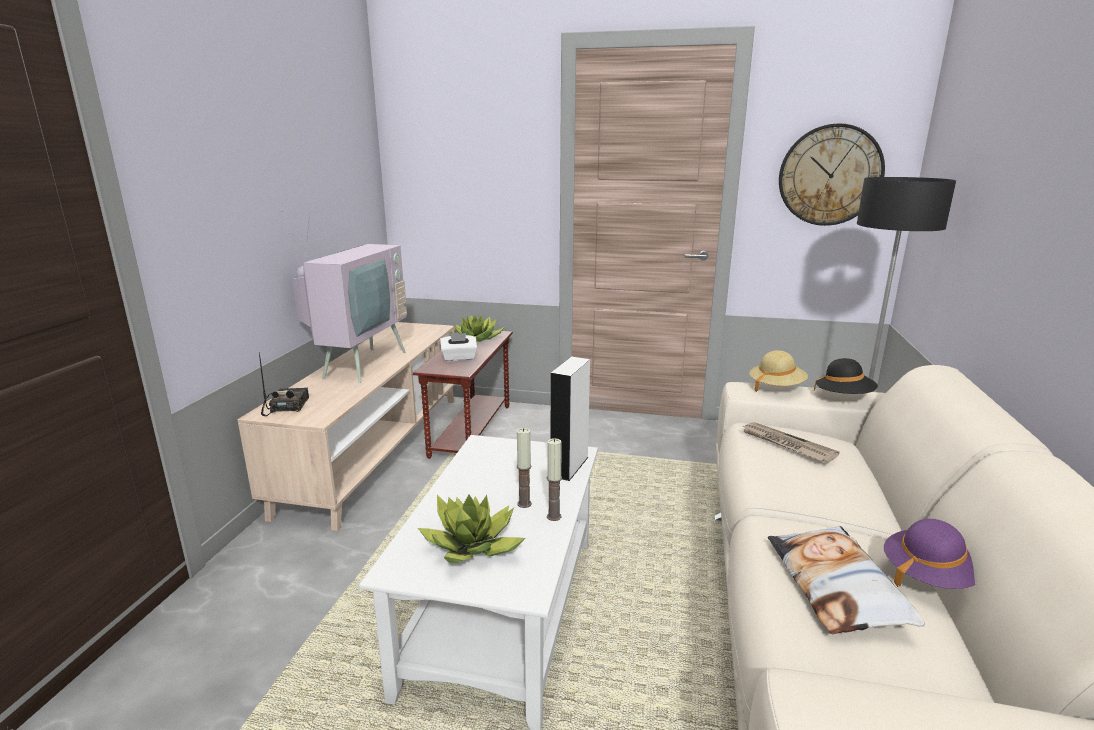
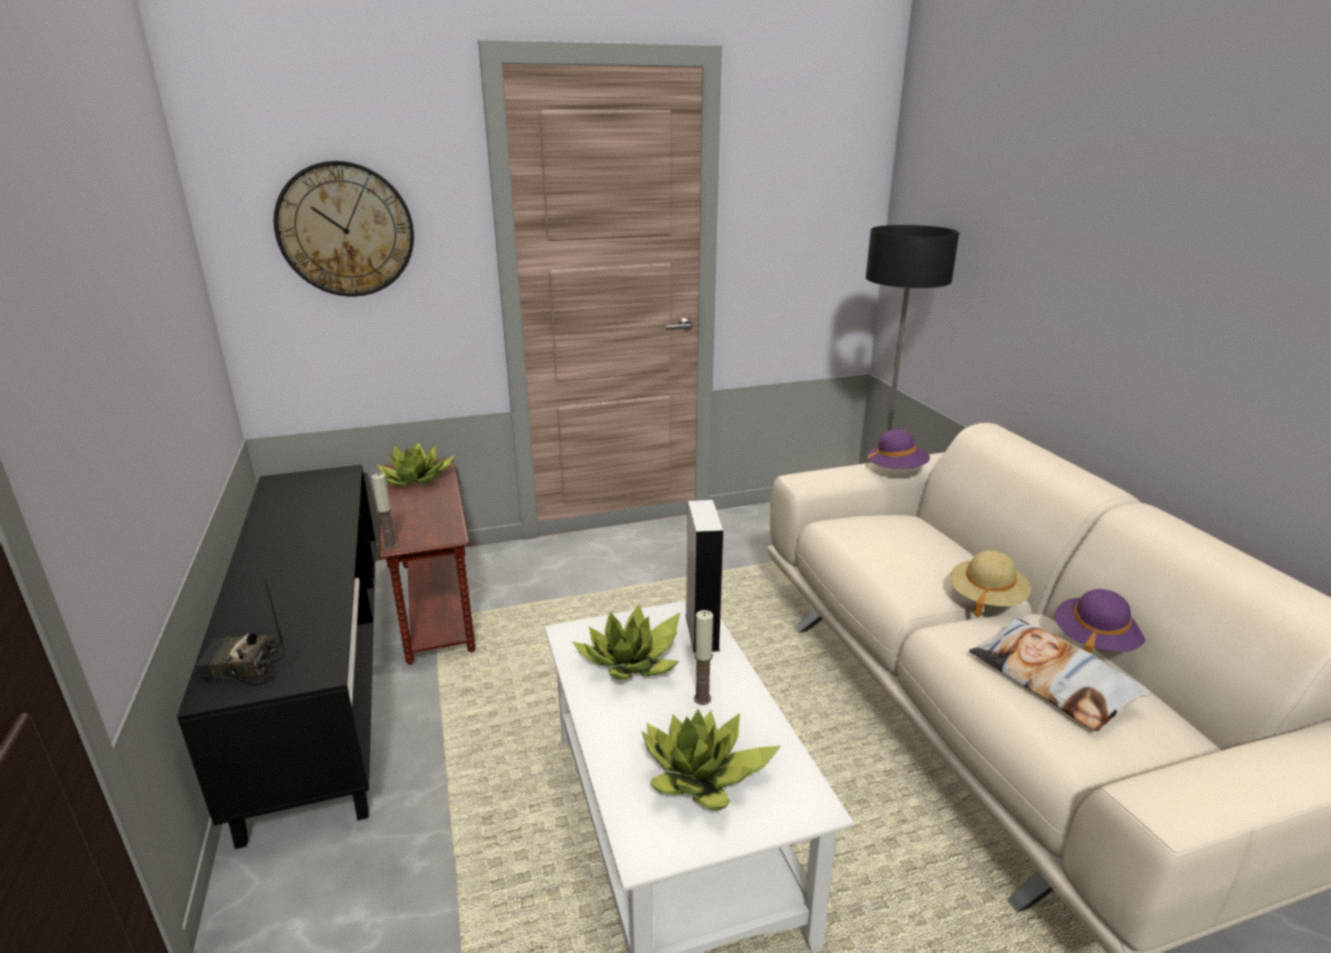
camera: 30 degrees left, 5 degrees up
(285, 406) = (240, 668): radio -> radio turned 60 degrees counterclockwise
(359, 363) = (281, 562): television -> none
(376, 450) = (321, 677): beige tv stand -> black tv stand
(459, 358) = (424, 516): white tissue box -> none
(502, 469) = (632, 662): none -> potted plant
(554, 516) = (748, 702): candle -> candle (390, 545)
(776, 387) = (830, 472): beige hat -> beige hat (986, 598)
(786, 444) = (883, 537): newspaper -> none
(830, 175) = (808, 220): wall clock -> wall clock (346, 230)
(843, 397) = (896, 470): black hat -> purple hat

